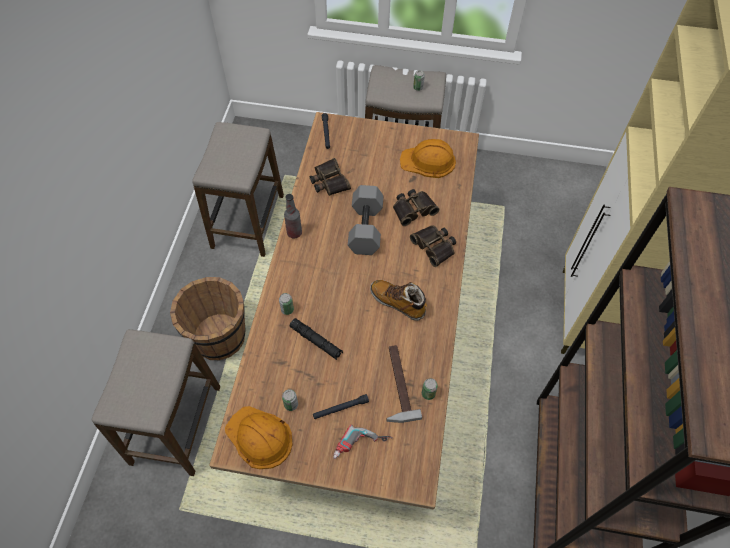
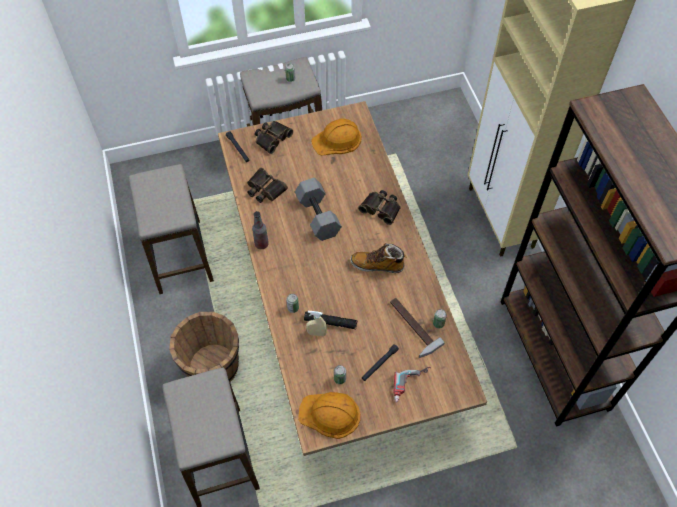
camera: 25 degrees left, 0 degrees up
(295, 346) = (316, 333): none -> beige spray bottle
(413, 209) = (347, 185): binoculars -> binoculars (272, 138)

